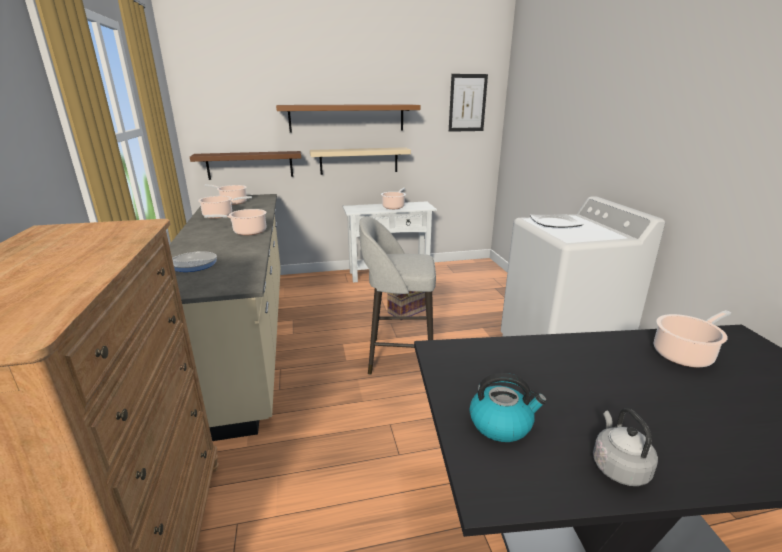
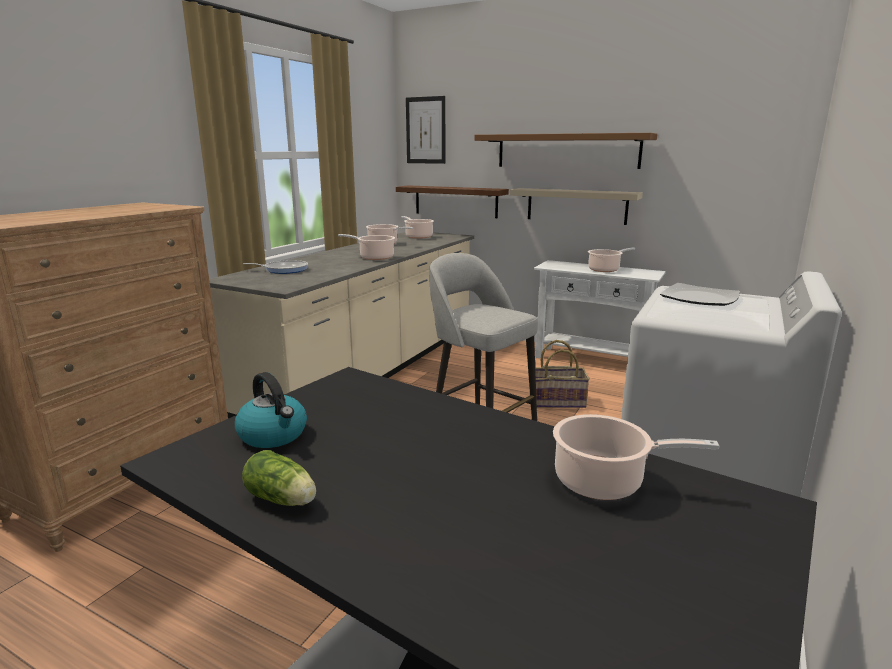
camera: 40 degrees right, 5 degrees down
(467, 103) = (749, 131): picture -> picture (425, 130)
(618, 466) = (283, 500): grey kettle -> lettuce

